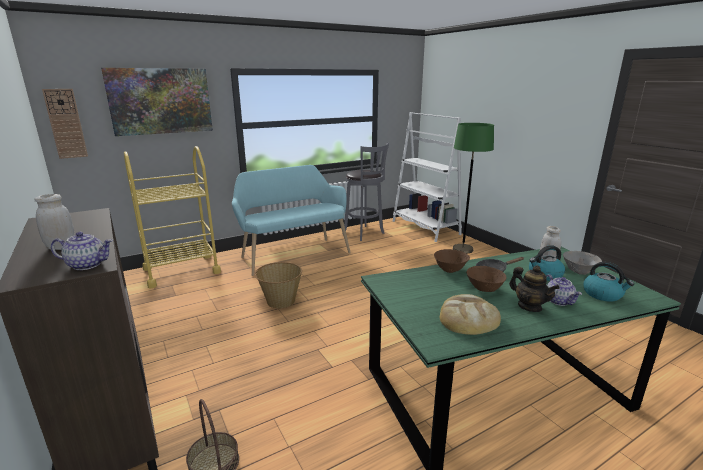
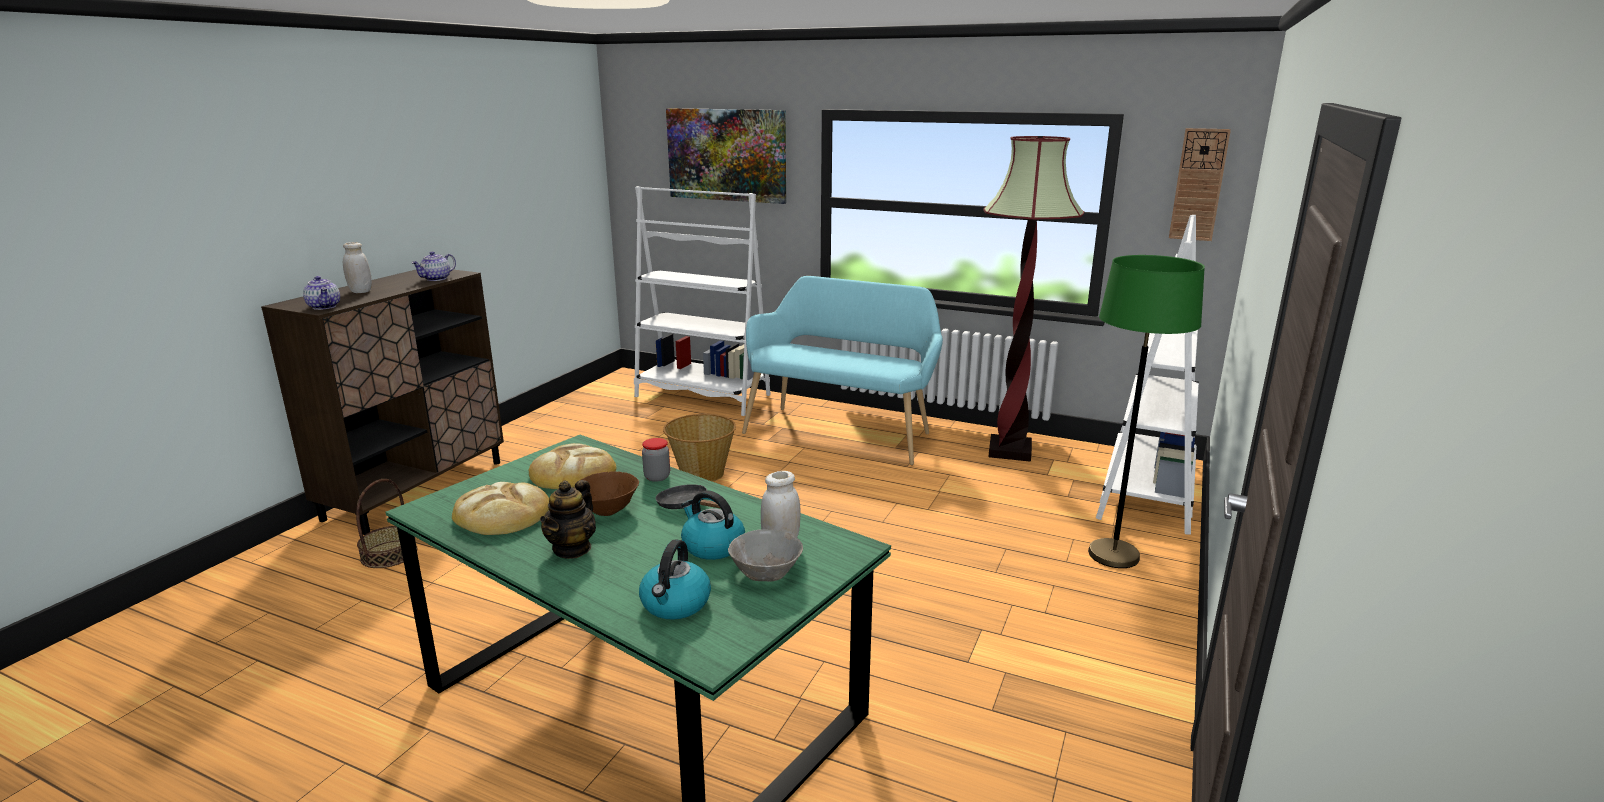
camera: 55 degrees right, 0 degrees up
(66, 124) = (630, 175): wall clock -> wall clock (1198, 185)
(181, 270) = (702, 396): yellow cart -> white bookcase
(365, 233) = (1009, 451): grey stool -> floor lamp
(423, 288) = (572, 473): none -> bread
(450, 269) = (657, 477): brown bowl -> jar
(559, 301) = (612, 568): teapot -> teapot (436, 279)

